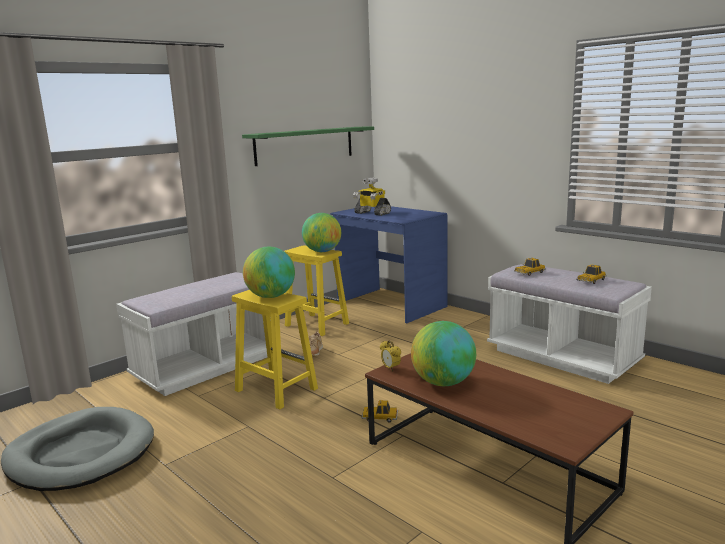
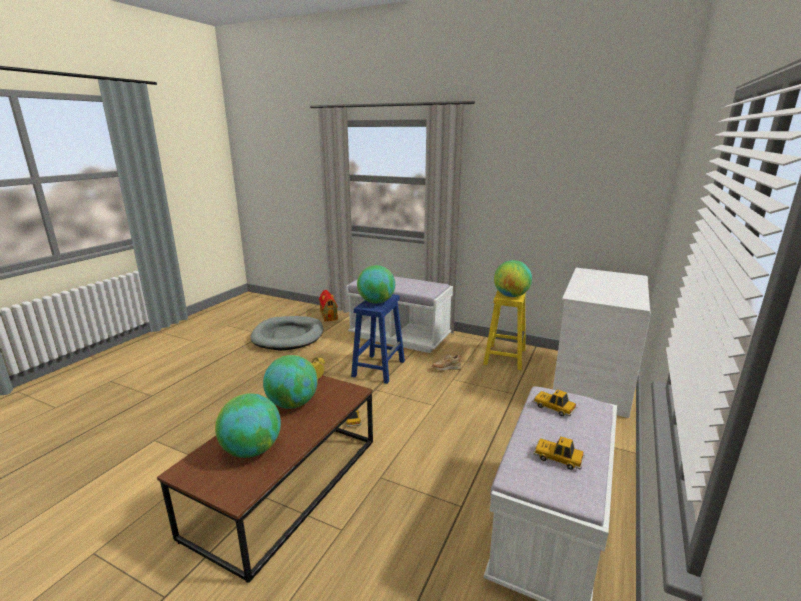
camera: 70 degrees right, 5 degrees up
(51, 411) = (328, 315): none -> toy house
(275, 389) = (379, 368): yellow stool -> blue stool
(305, 145) = (560, 195): green shelf -> none
(372, 213) = (594, 281): toy robot -> none
(390, 305) = (591, 382): blue desk -> white desk
(531, 405) = (252, 450): none -> globe

